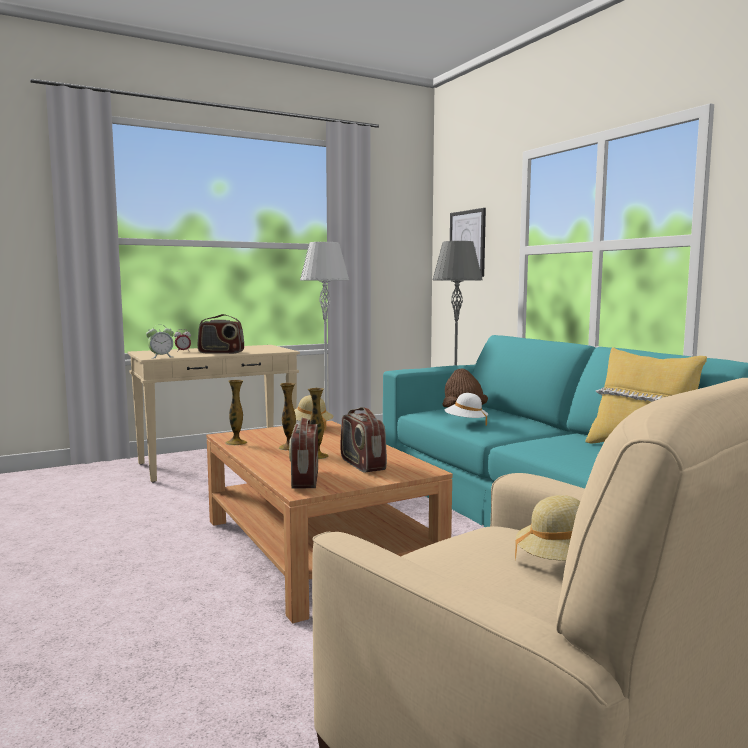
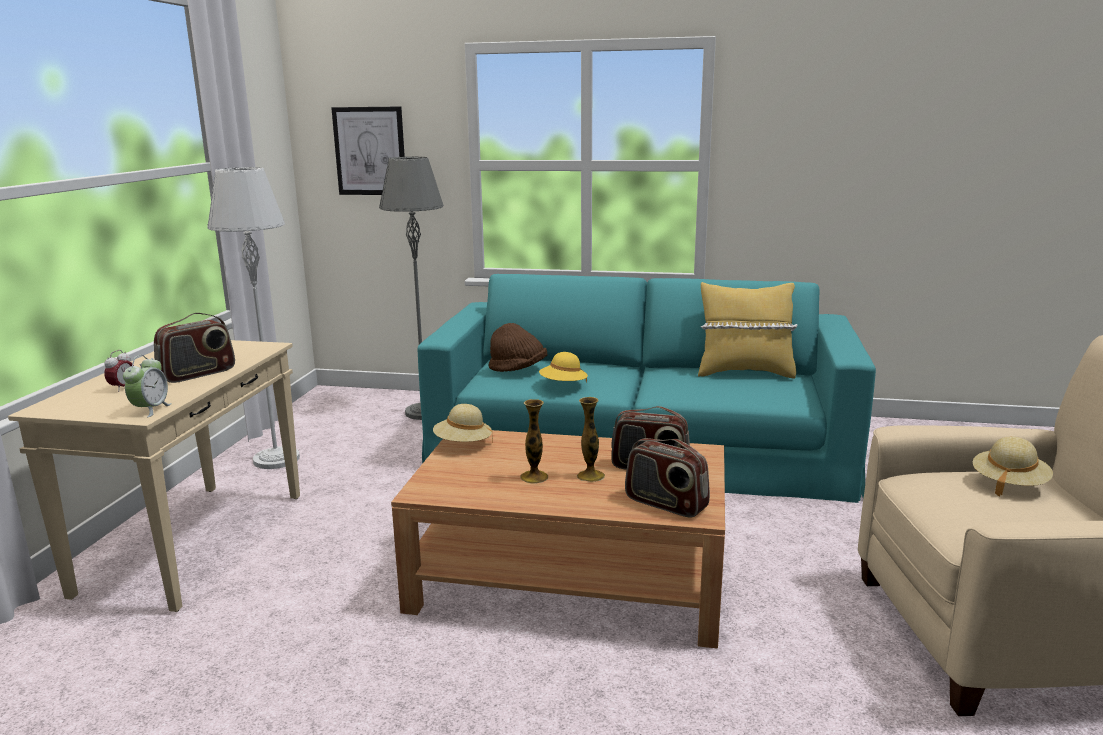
camera: 50 degrees left, 10 degrees up
(236, 443) = (467, 496): vase -> none
(466, 423) = (563, 385): white hat -> yellow hat

